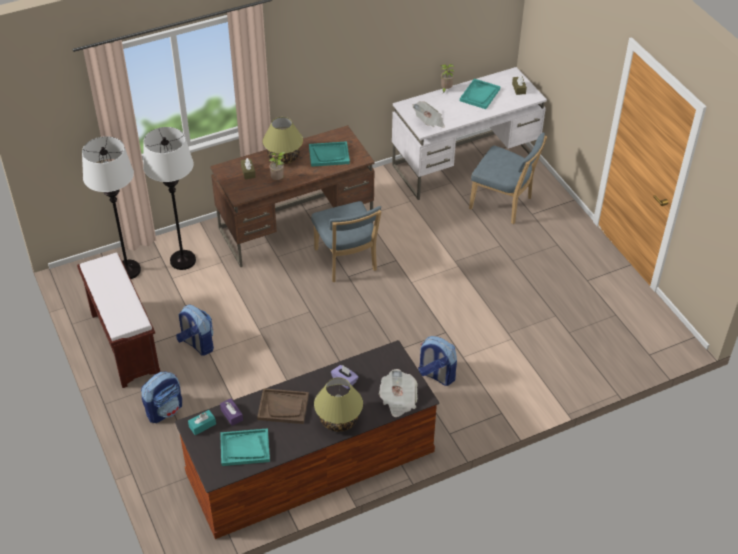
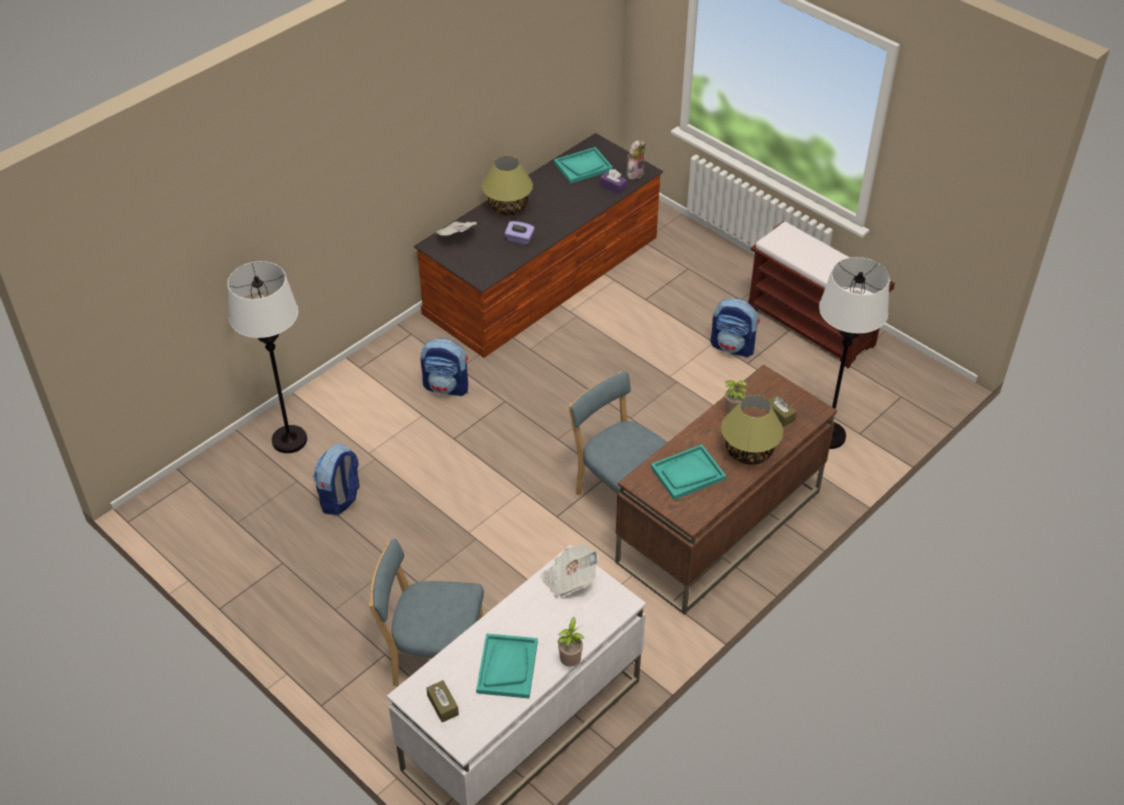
camera: 160 degrees right, 0 degrees up
(128, 270) = (882, 405): white floor lamp -> white floor lamp (289, 440)
(165, 410) = (716, 279): backpack -> backpack (340, 499)
(202, 425) = (634, 173): turquoise tissue box -> plush toy
(283, 407) = (568, 204): brown tray -> none

